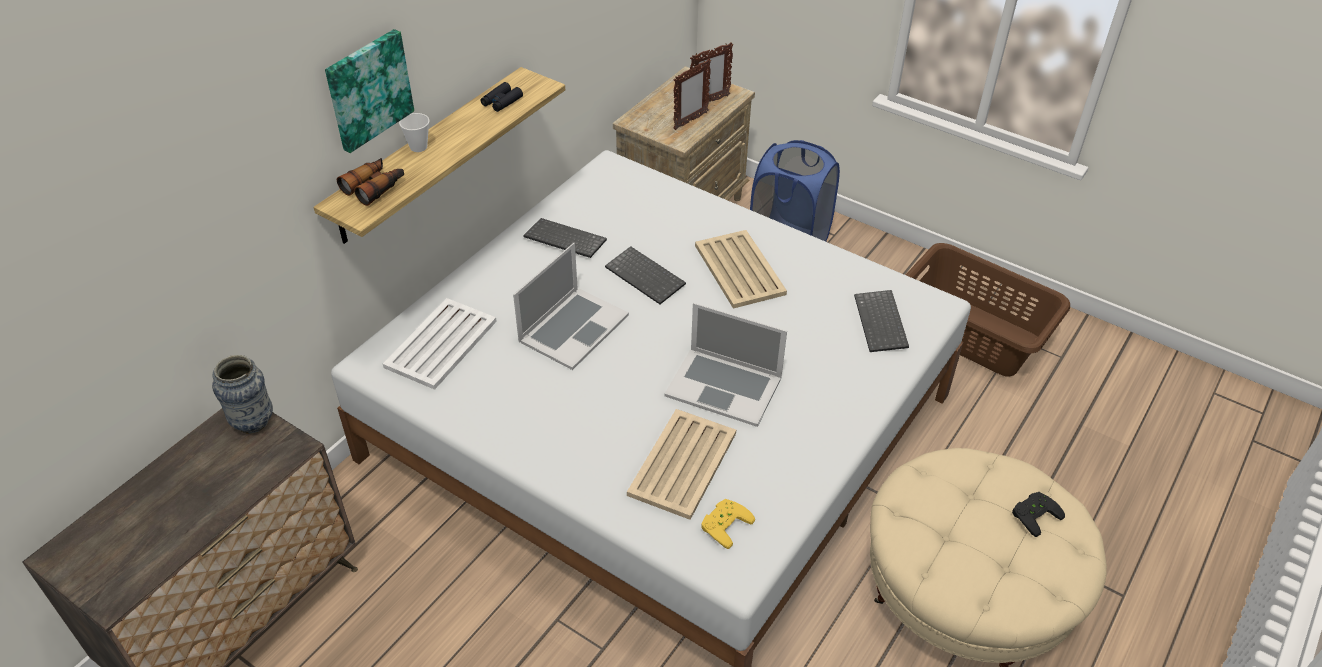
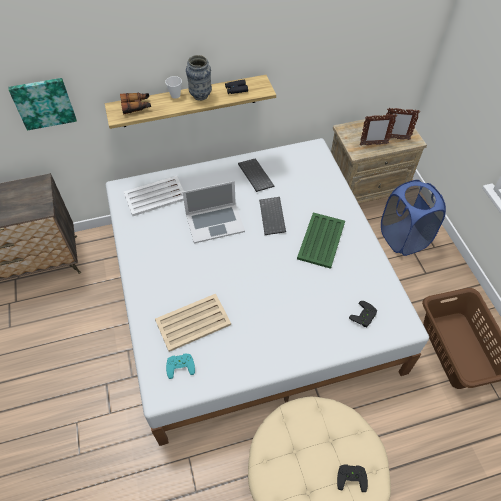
camera: 40 degrees right, 10 degrees up
(253, 422) = (41, 189): vase -> vase (200, 96)
(368, 89) = (147, 55): picture -> picture (43, 103)
(723, 523) = (180, 365): yellow game controller -> turquoise game controller
(724, 386) = (250, 296): laptop -> none
(739, 269) = (321, 240): beige tray -> green tray
(882, 323) = (364, 316): keyboard -> black game controller

